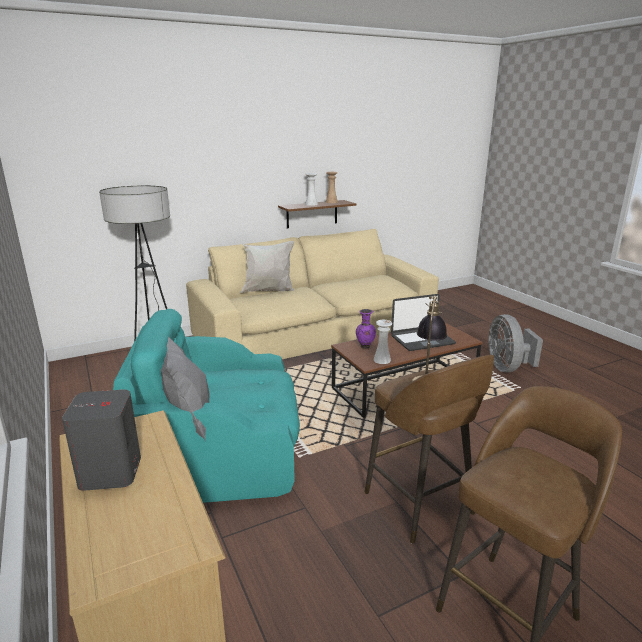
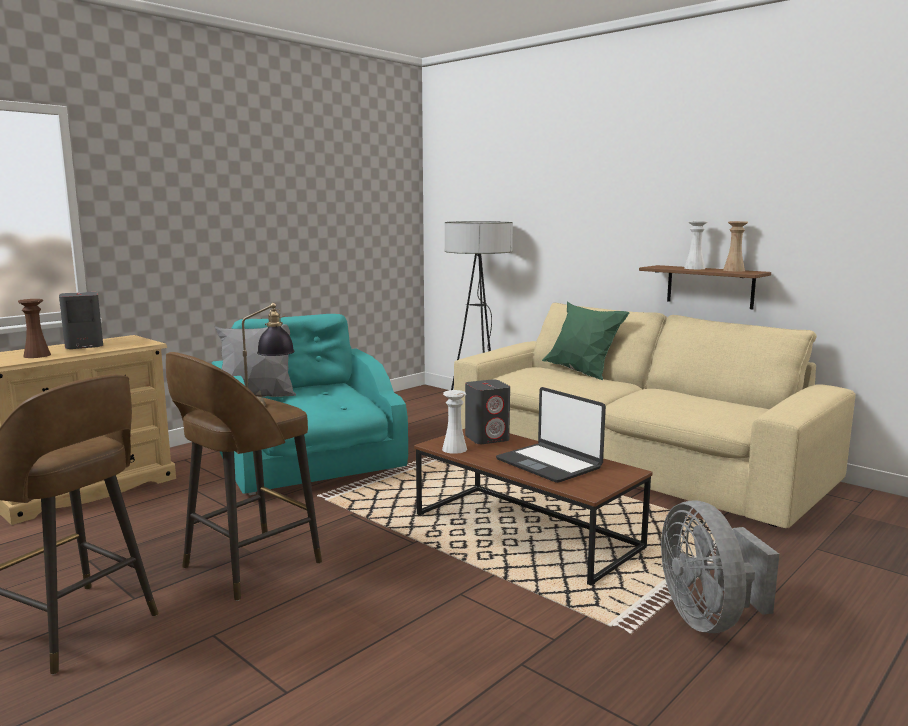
camera: 70 degrees right, 10 degrees down
(154, 511) = (37, 355): none -> brown vase
(269, 291) = (581, 373): white pillow -> green pillow
(364, 346) = (487, 438): purple vase -> grey speaker
(507, 367) = (708, 618): grey fan -> grey fan turned 75 degrees counterclockwise

